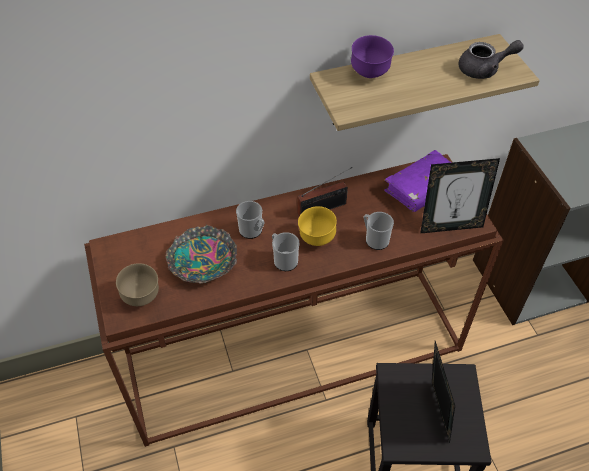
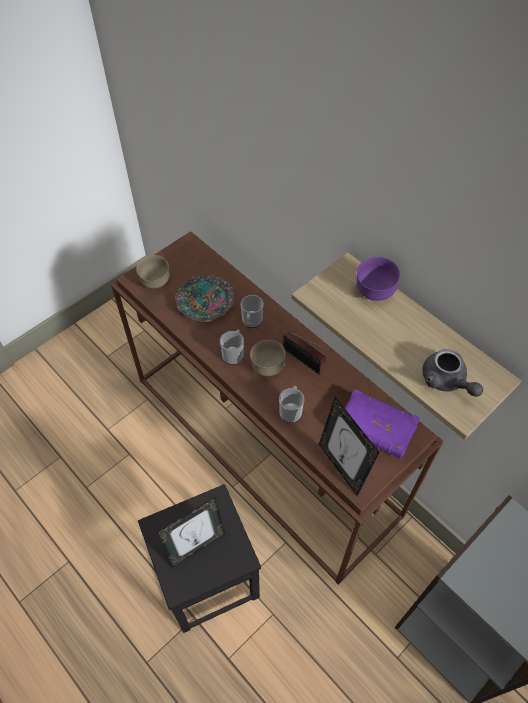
camera: 65 degrees right, 5 degrees up
(316, 239) = (267, 368): yellow bowl -> brown bowl

